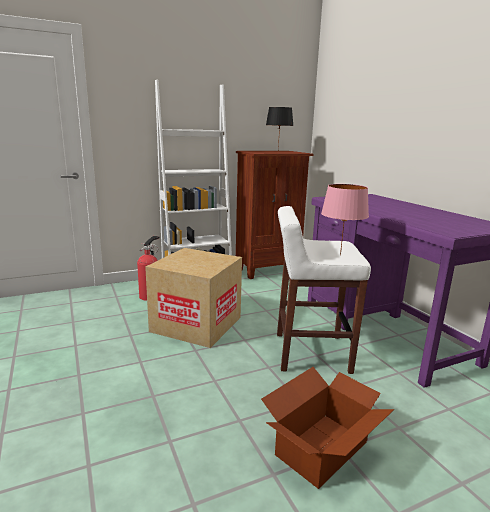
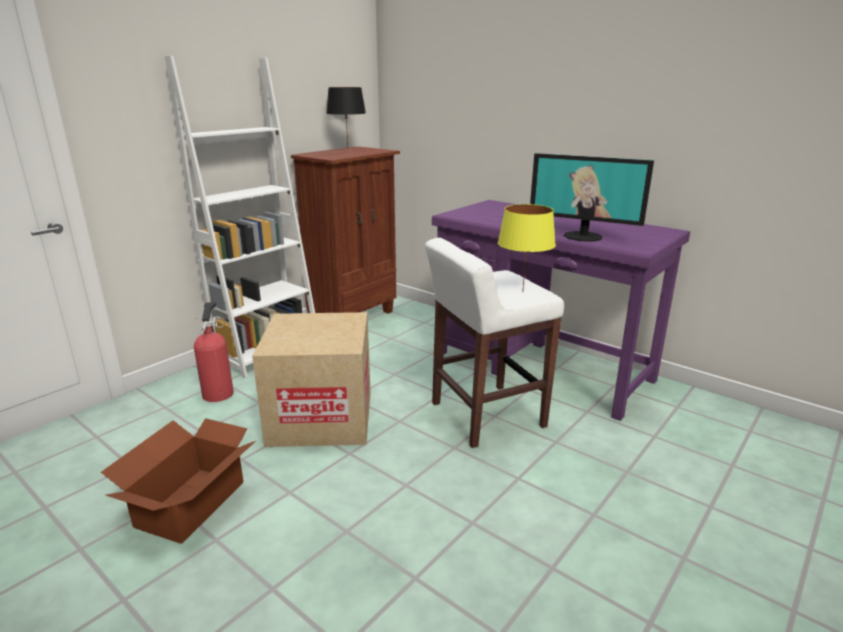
camera: 25 degrees left, 5 degrees up
(320, 448) = (575, 521): cardboard box -> cardboard box (189, 504)
(340, 255) = (522, 292): pink table lamp -> yellow table lamp
(413, 220) = (583, 236): none -> monitor

